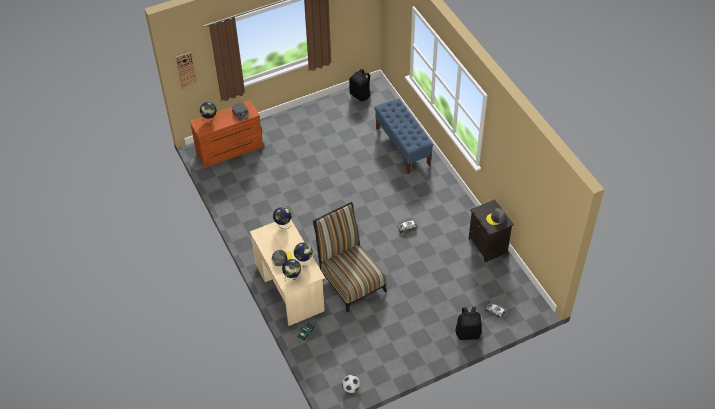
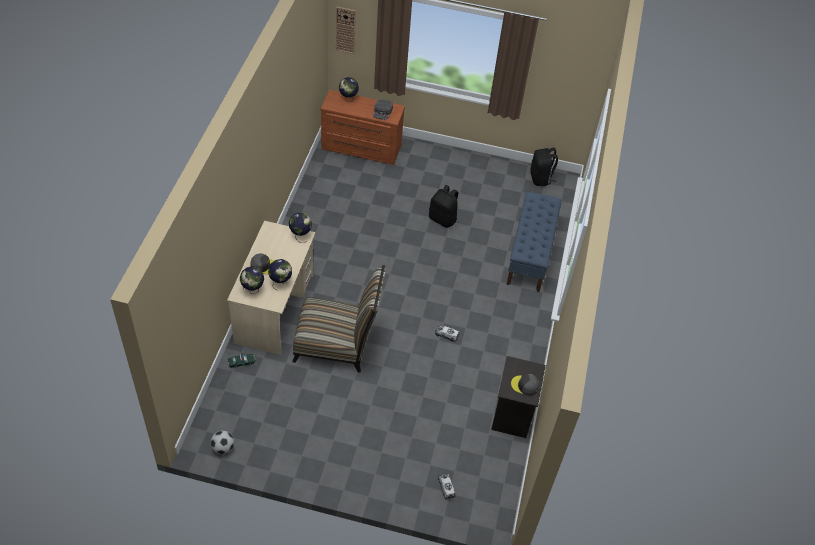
camera: 35 degrees right, 0 degrees up
(350, 279) = (338, 344): chair -> chair turned 90 degrees clockwise
(468, 333) = (394, 487): black backpack -> black backpack (443, 219)

